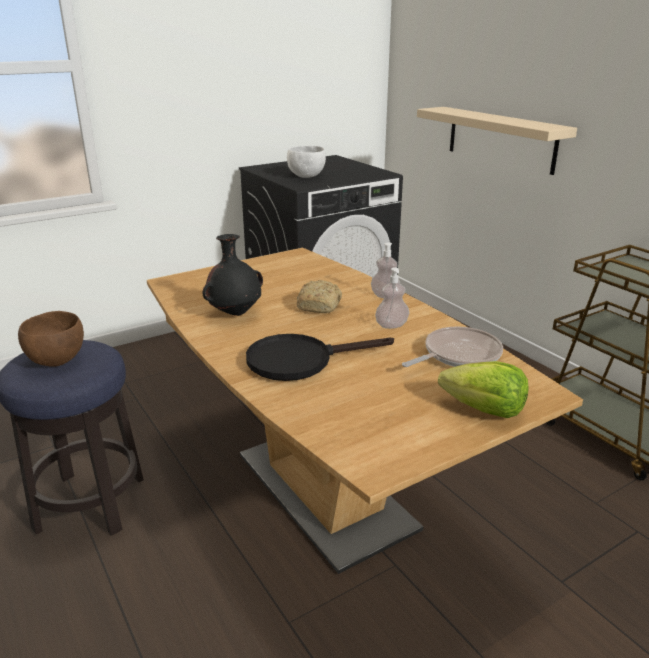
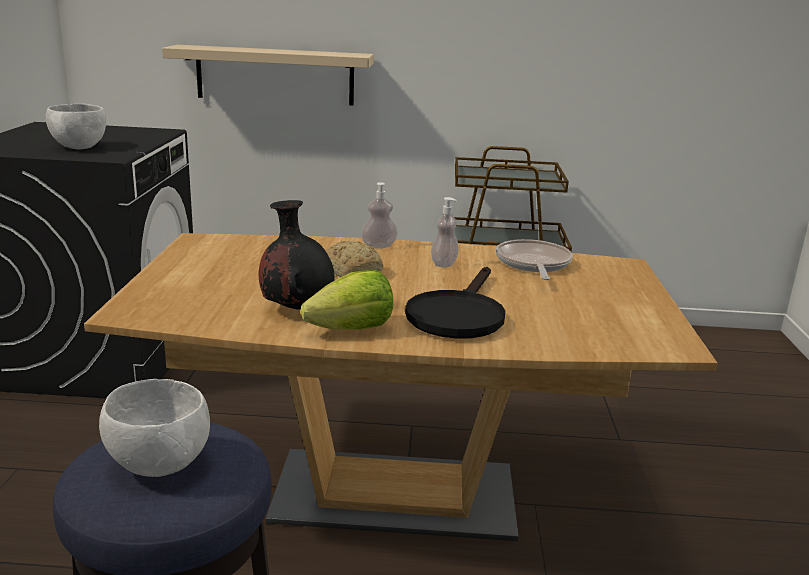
camera: 55 degrees left, 5 degrees down
(56, 360) = (158, 465): brown bowl -> white bowl
(484, 410) = (629, 287): lettuce -> lettuce (352, 329)

